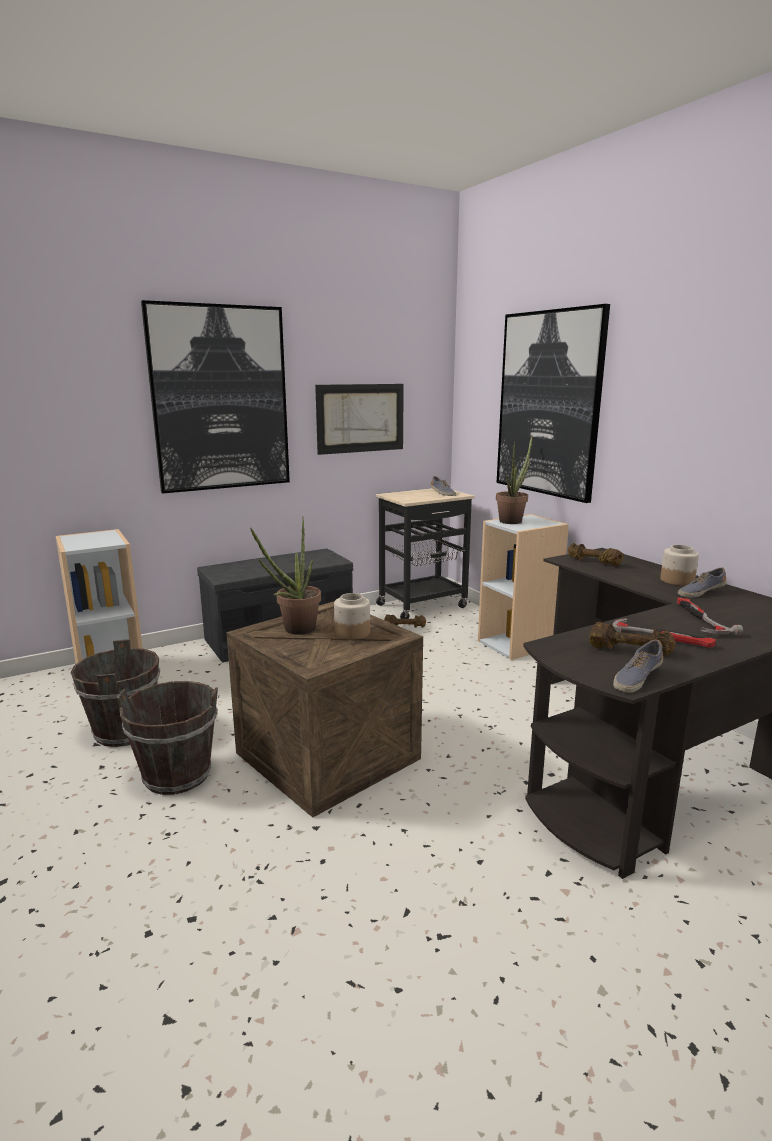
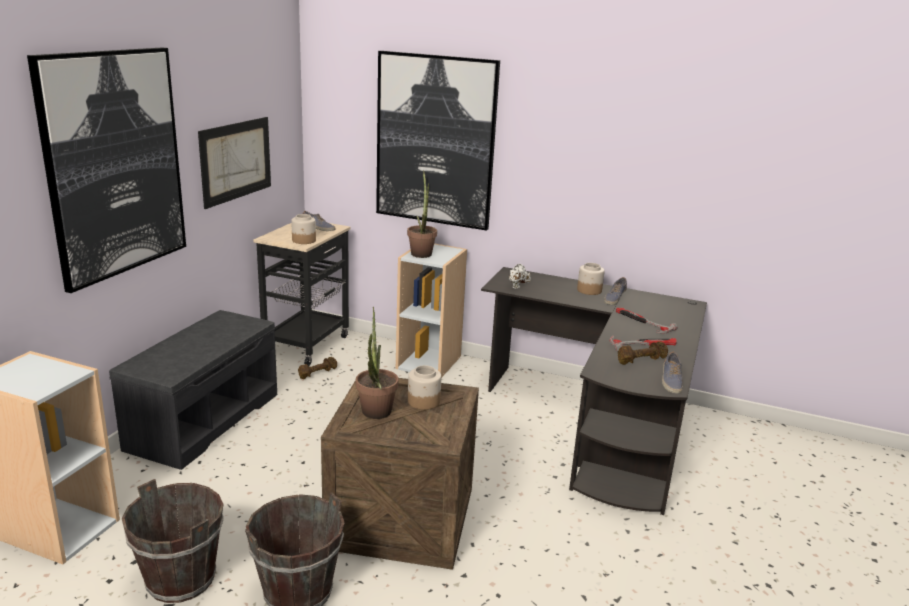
camera: 40 degrees left, 5 degrees up
(414, 499) = (304, 240): none -> jar
(593, 562) = (519, 284): brown dumbbell -> white shoe

